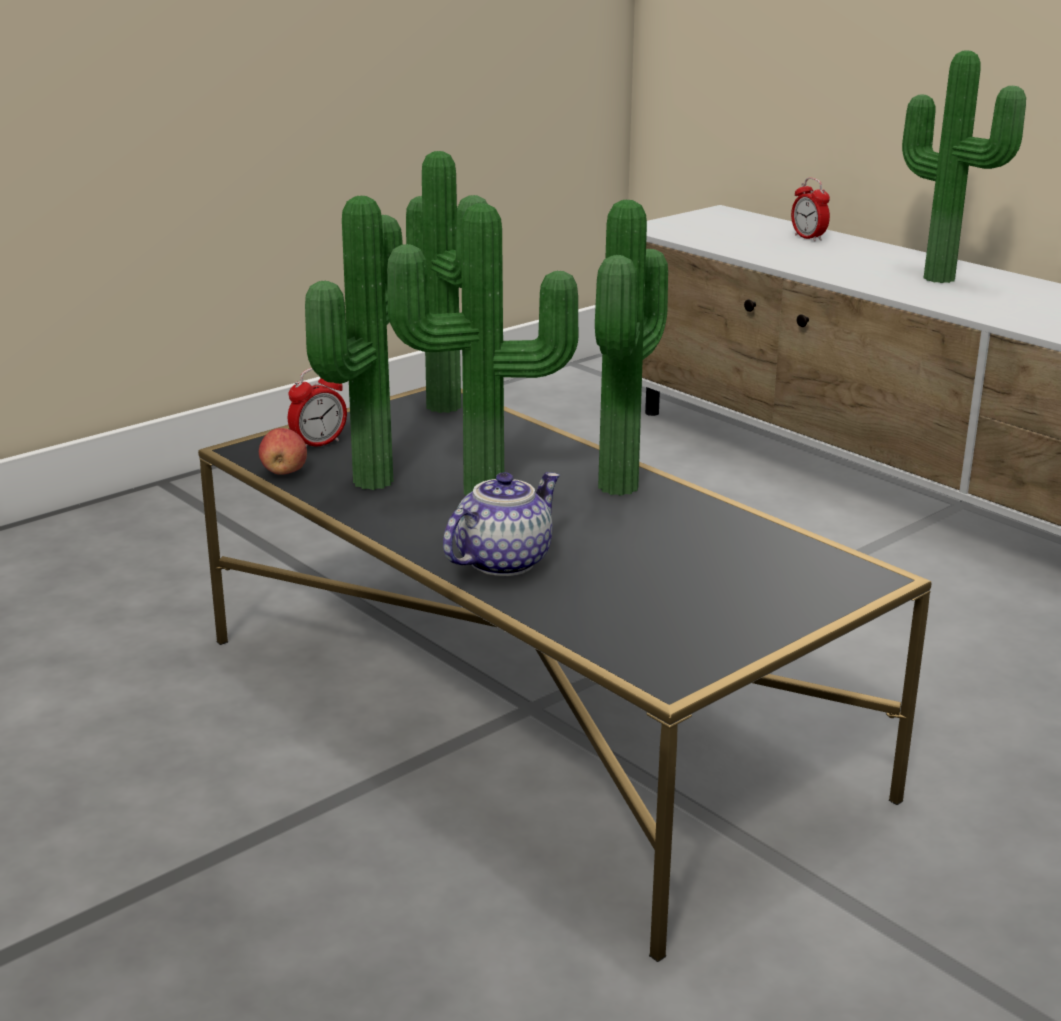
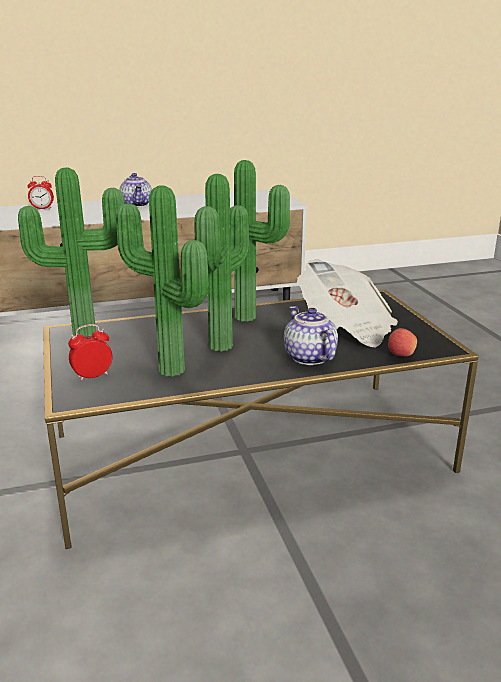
camera: 65 degrees left, 0 degrees up
(284, 472) = (125, 393): apple -> apple (401, 355)
(318, 444) = (93, 376): alarm clock -> alarm clock turned 105 degrees counterclockwise
(666, 572) = (346, 327): none -> newspaper
(943, 277) = (137, 205): potted plant -> teapot

